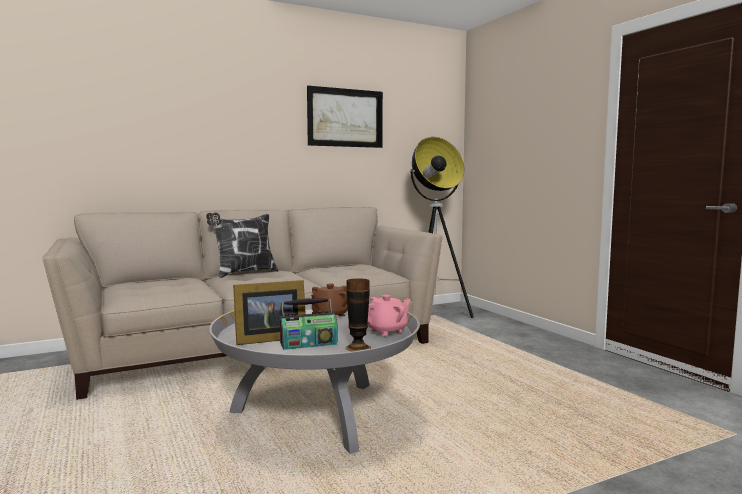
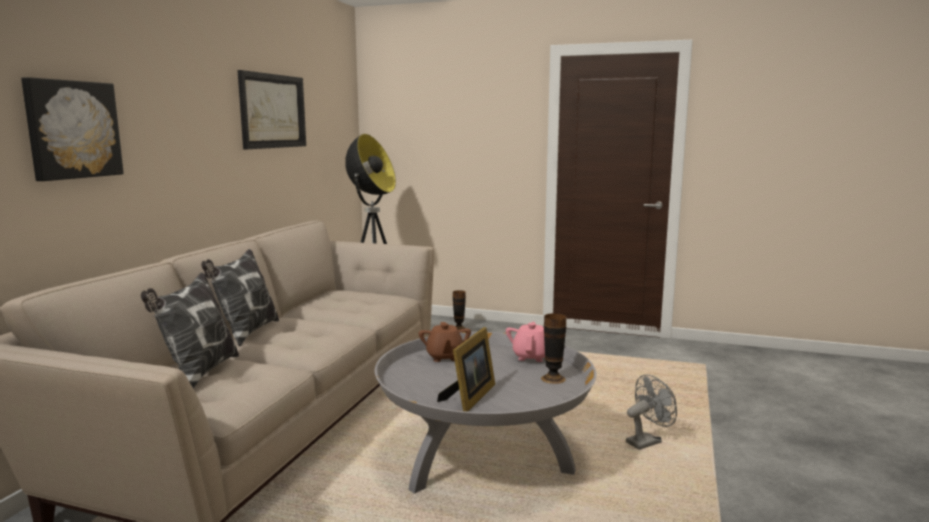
camera: 45 degrees left, 5 degrees up
(153, 123) = (72, 129): none -> picture
(165, 284) = (198, 374): none -> pillow
(308, 344) = (513, 389): radio -> none
(478, 464) = (647, 441): none -> grey fan
(504, 330) = (459, 329): none -> vase

